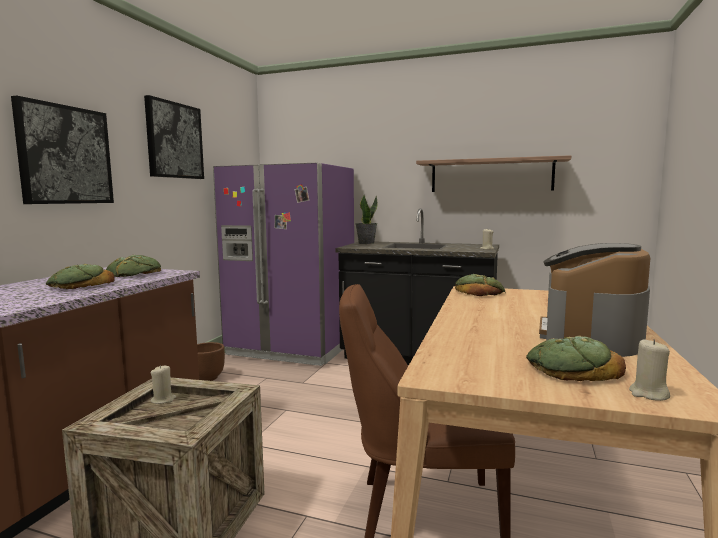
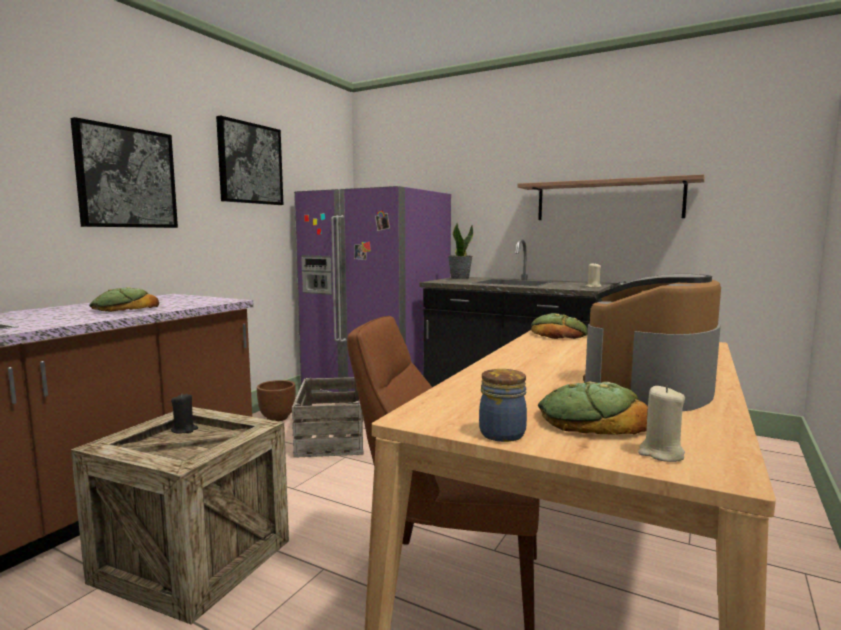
camera: 10 degrees right, 0 degrees up
(134, 274) = (186, 300): bread -> none
(163, 400) = (184, 430): beige candle -> black candle
(265, 392) = (330, 436): none -> crate
(516, 386) = (503, 433): none -> jar

